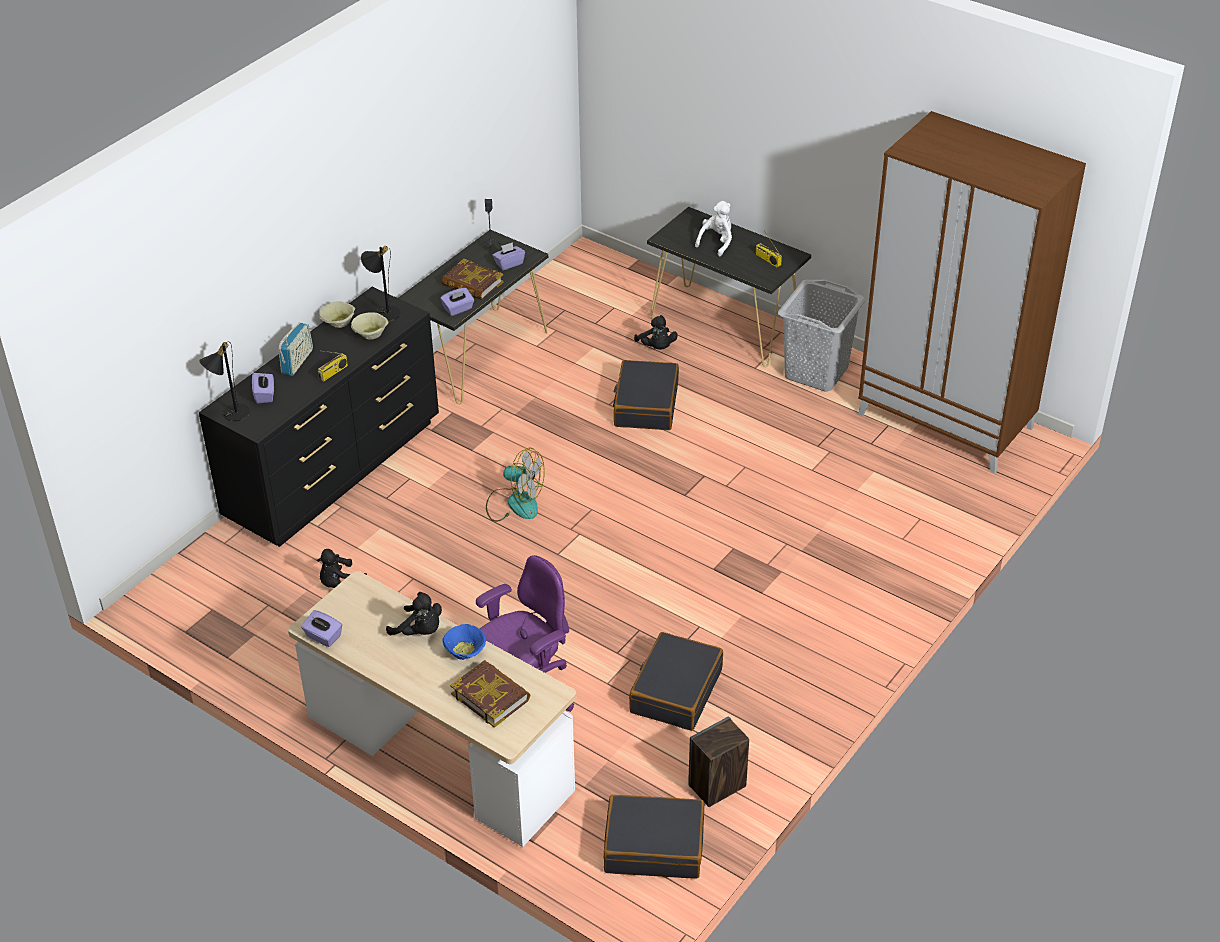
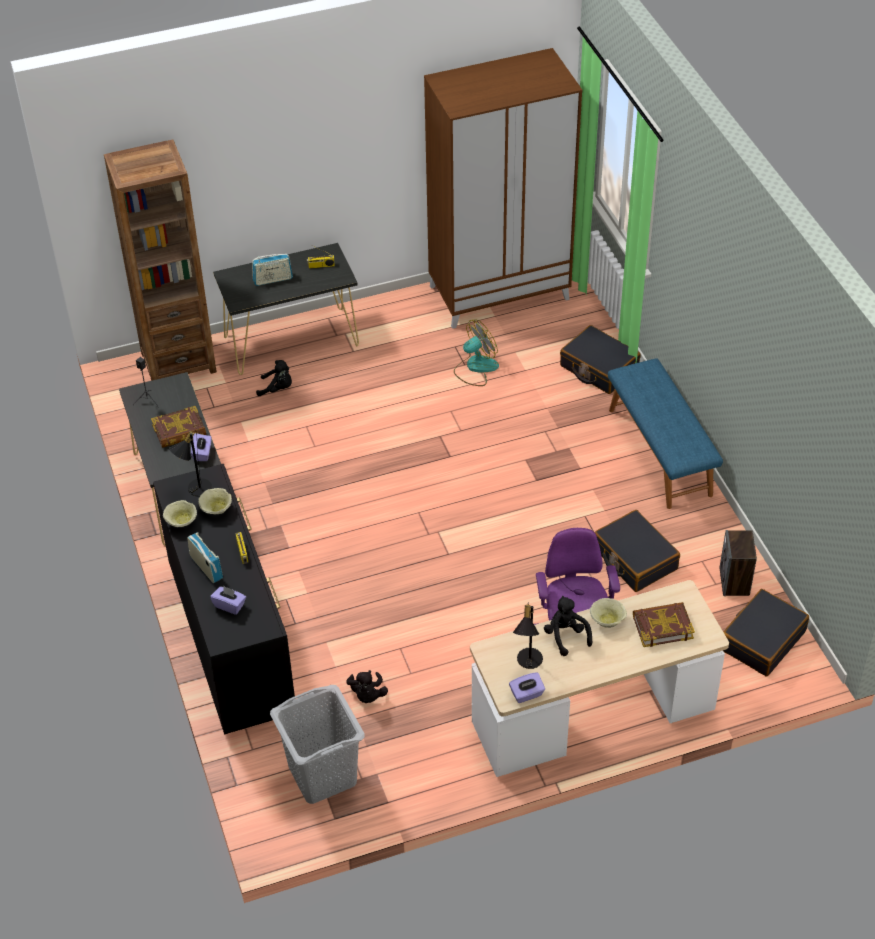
camera: 55 degrees left, 5 degrees up
(230, 413) = (232, 636): black table lamp -> black table lamp (527, 662)
(419, 631) = (566, 636): black plush toy -> black plush toy turned 90 degrees counterclockwise
(466, 652) = (607, 620): blue bowl -> beige bowl
(509, 263) = (176, 398): purple tissue box -> none
(514, 503) = (372, 551): fan -> fan (475, 368)
(627, 277) = (178, 362): none -> brown bookcase
(645, 405) = (335, 427): black suitcase -> black suitcase (598, 368)
(716, 242) = (273, 279): white plush toy -> radio
(817, 372) = (389, 324): grey laundry basket -> grey laundry basket (323, 774)
(848, 642) = (660, 451): none -> blue bench

